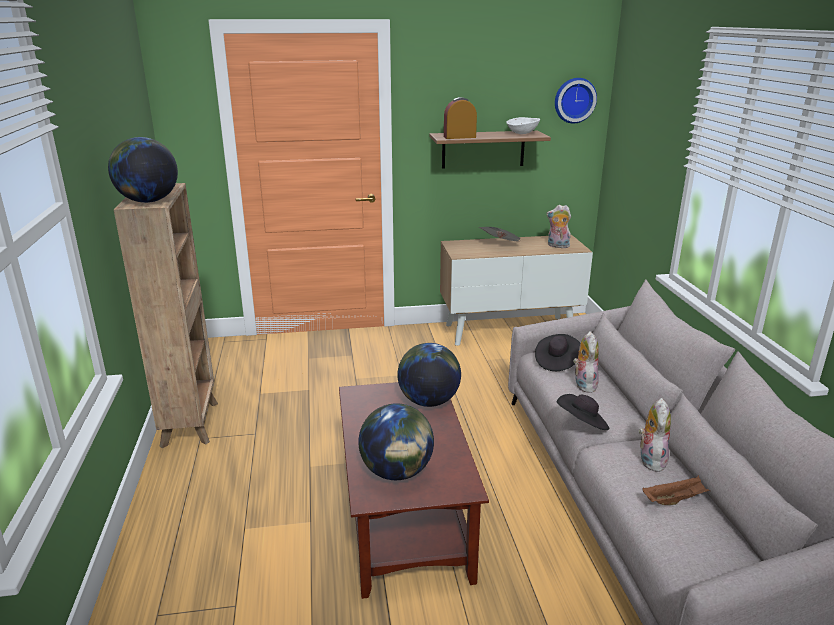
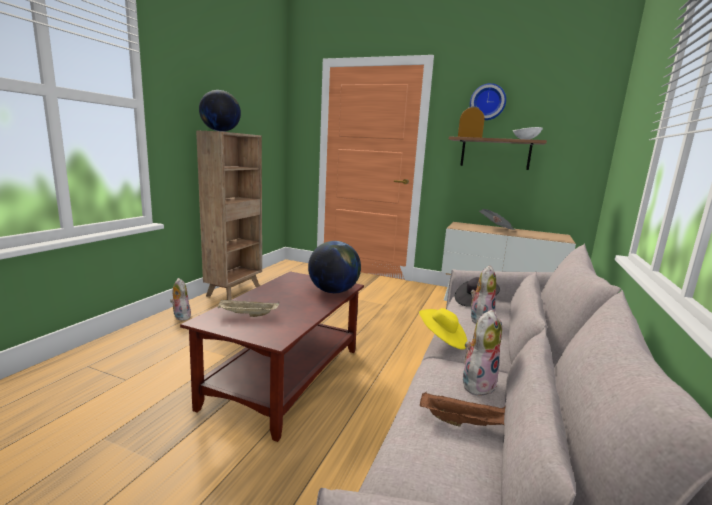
camera: 30 degrees right, 10 degrees down
(397, 472) = (247, 315): globe -> beige tray
(557, 246) = (546, 236): plush toy -> plush toy (180, 317)
(574, 100) = (582, 118): wall clock -> wall clock (487, 102)
(582, 424) = (442, 340): black hat -> yellow hat

